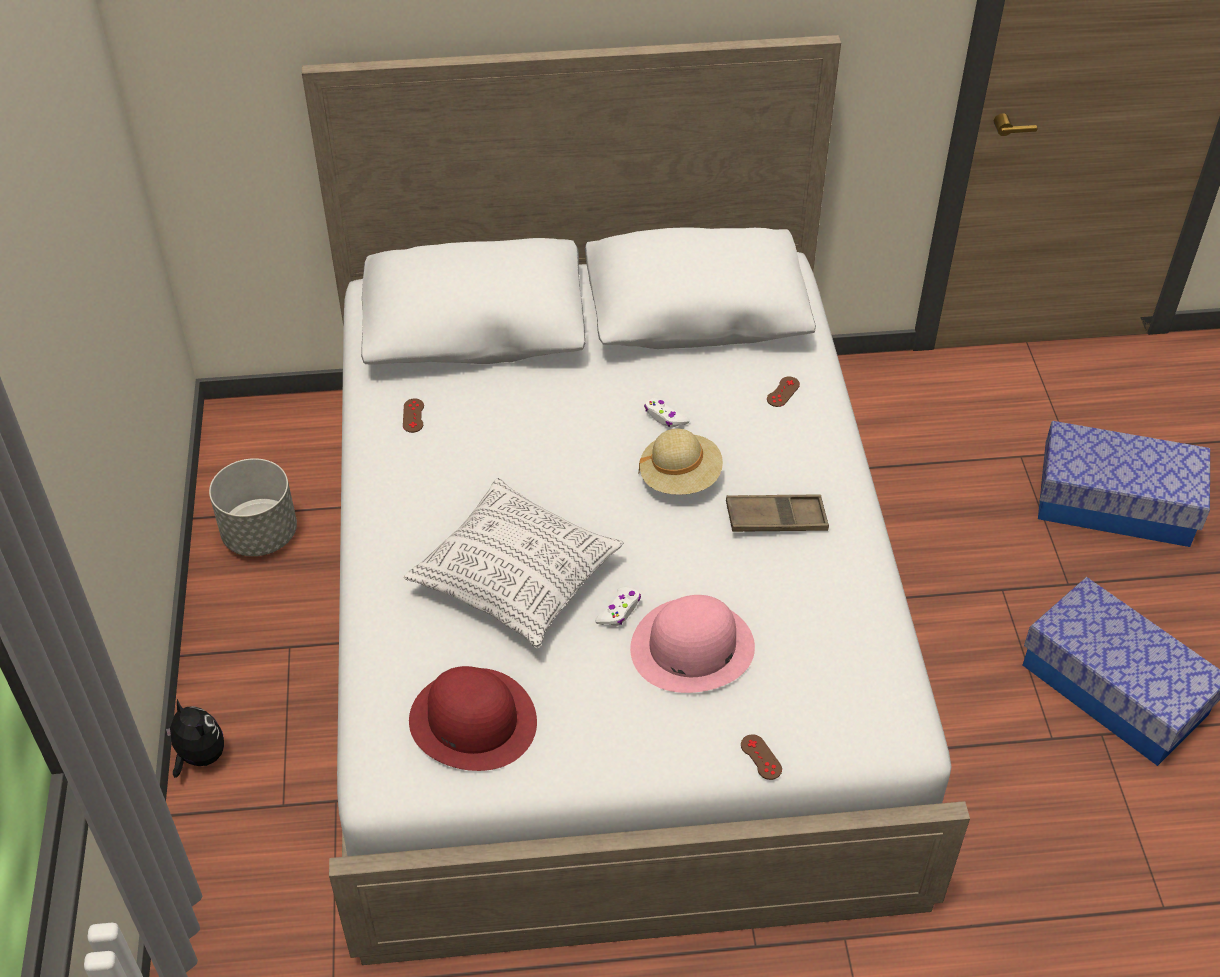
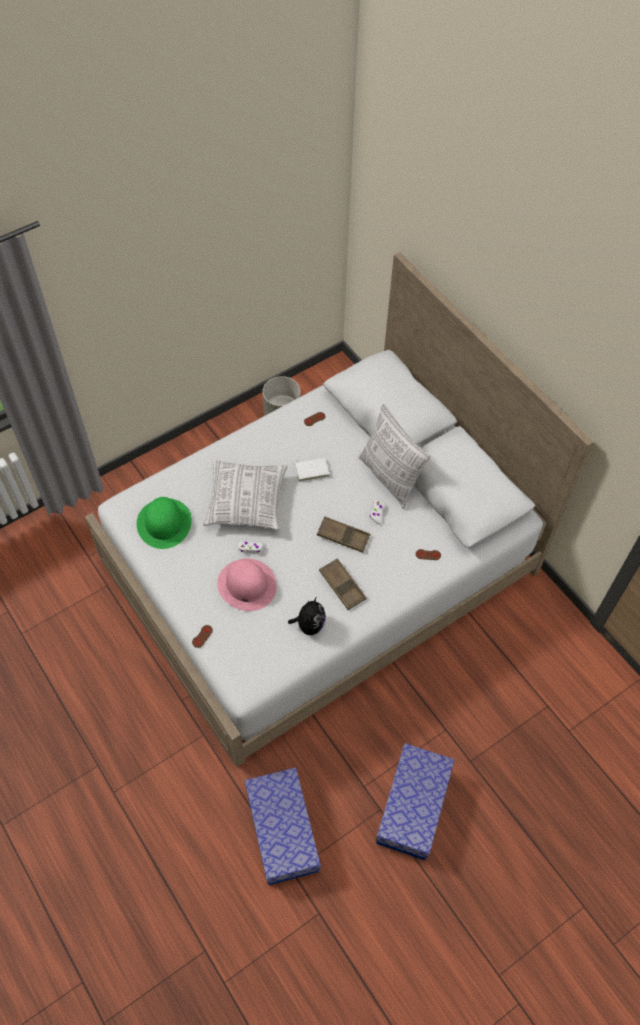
camera: 60 degrees right, 10 degrees up
(199, 756) = (162, 456): plush toy -> plush toy (309, 625)
(473, 720) = (164, 523): red hat -> green hat
(515, 462) = (311, 469): none -> white book
(606, 374) = (389, 478): none -> pillow
(680, 478) = (343, 536): beige hat -> brown tray
(1115, 503) = (545, 766): storage box -> storage box (282, 831)

